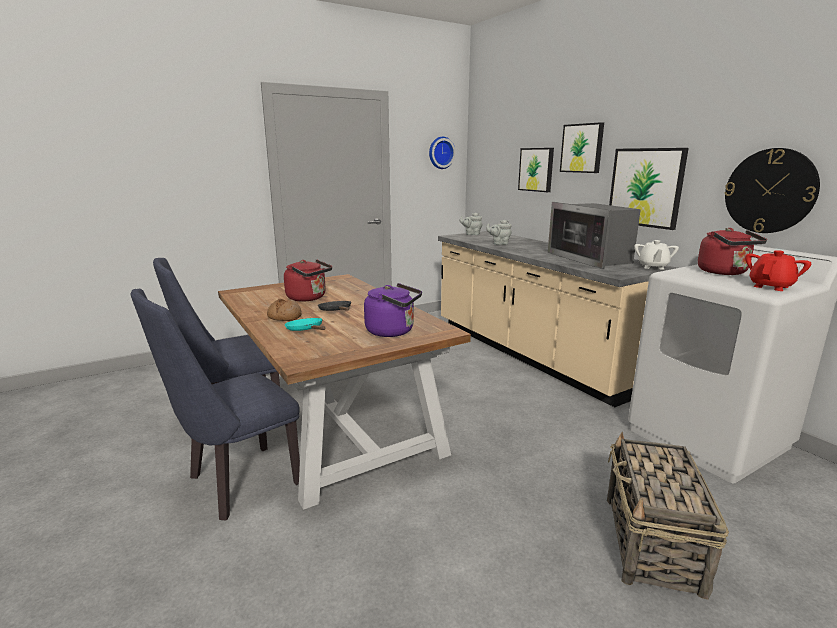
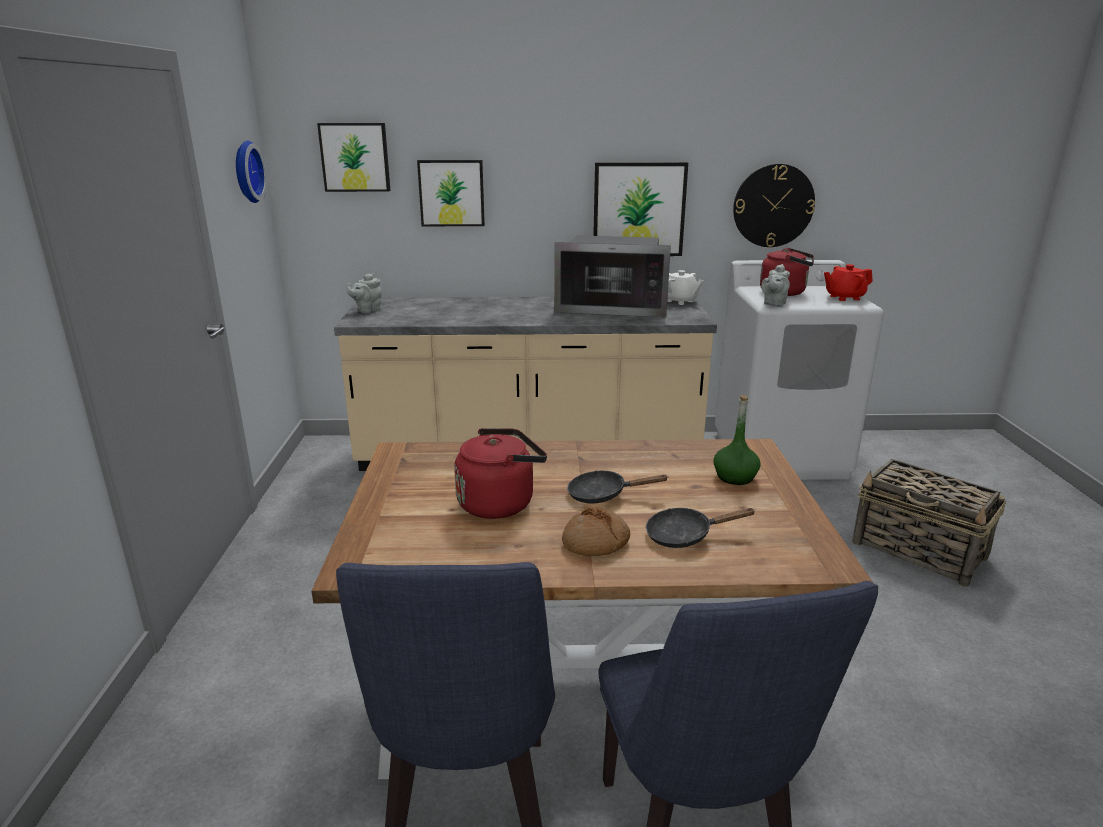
camera: 60 degrees left, 5 degrees up
(306, 330) = (684, 535): turquoise frying pan -> black frying pan
(393, 331) = (735, 477): purple kettle -> green bottle
(499, 244) = (463, 316): grey teapot -> grey teapot (774, 304)
(582, 148) = (536, 161): picture -> picture (355, 157)
(771, 286) = (844, 297): red teapot -> red teapot turned 90 degrees counterclockwise

